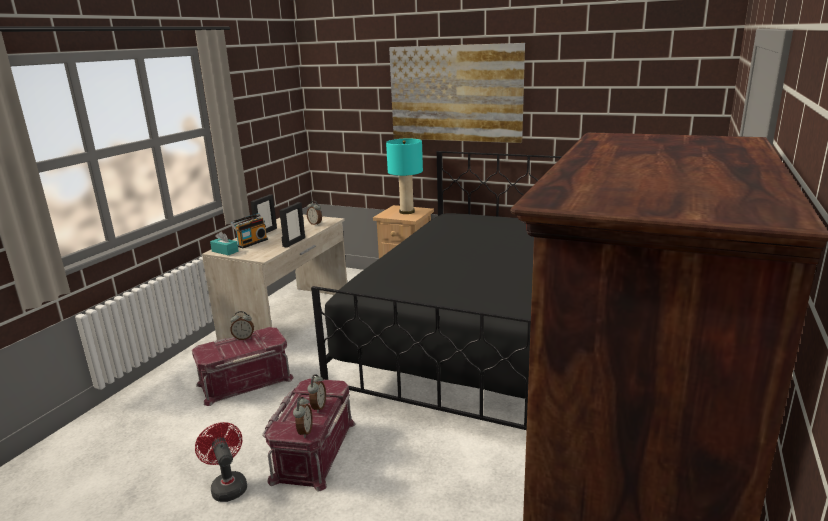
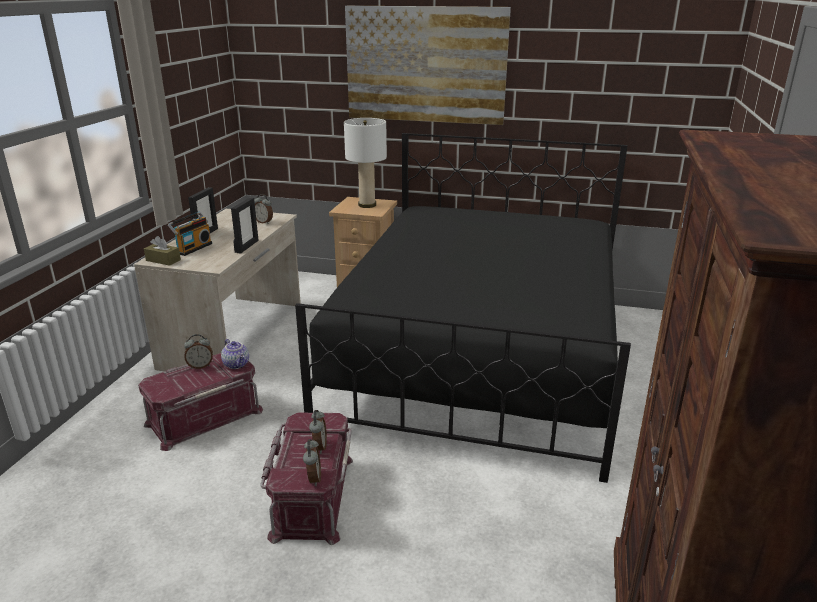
camera: 10 degrees left, 5 degrees up
(225, 251) = (163, 260): turquoise tissue box -> brown tissue box
(227, 486) = (220, 548): red fan -> none
(272, 338) = (237, 364): none -> teapot
(406, 212) = (367, 205): turquoise table lamp -> white table lamp

